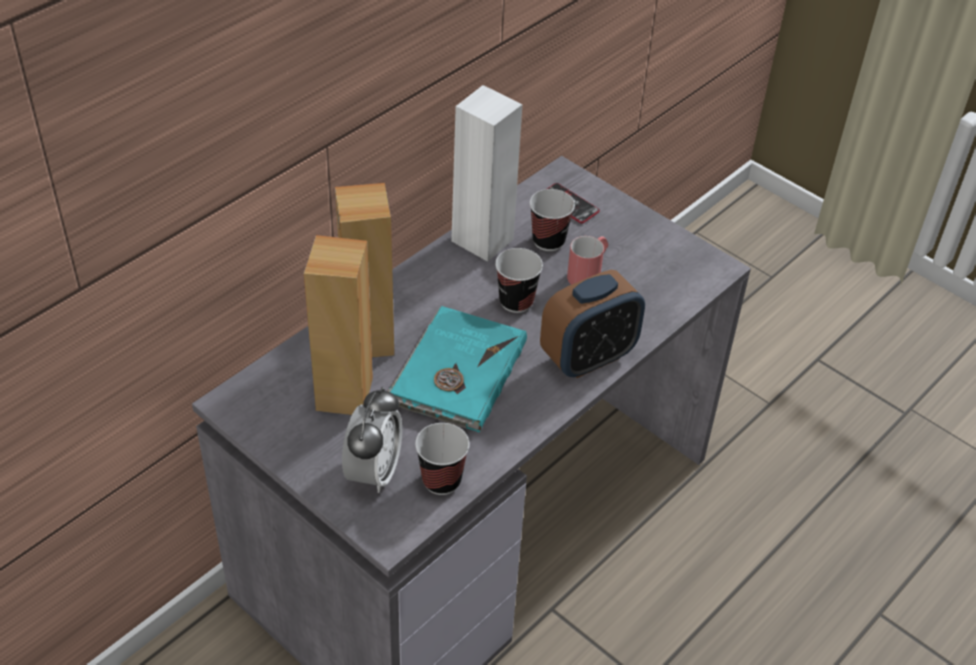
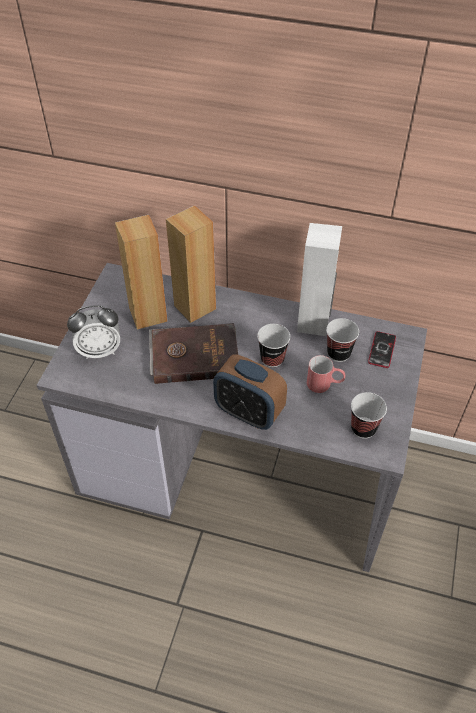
camera: 65 degrees right, 5 degrees up
(441, 480) = (109, 381): cup -> cup (363, 428)
(456, 373) = (194, 355): turquoise book -> brown book

